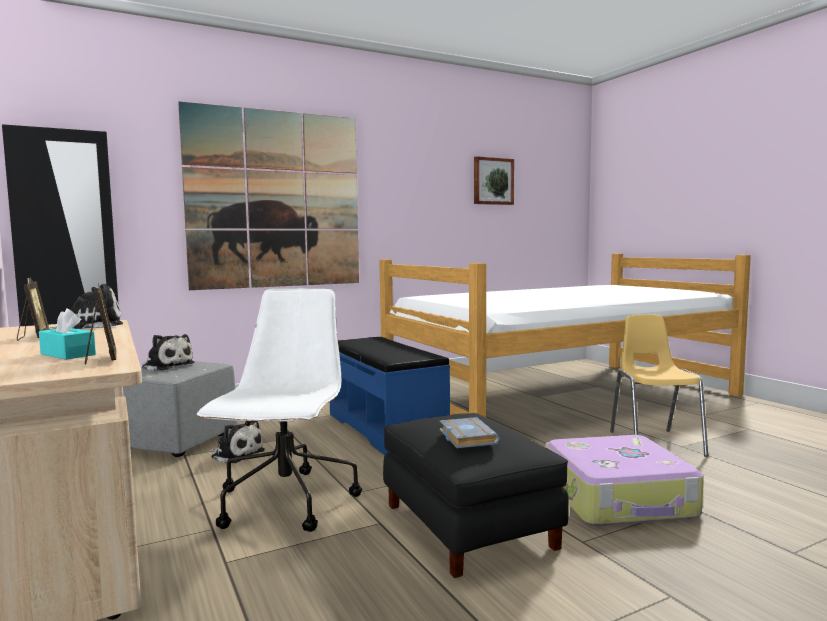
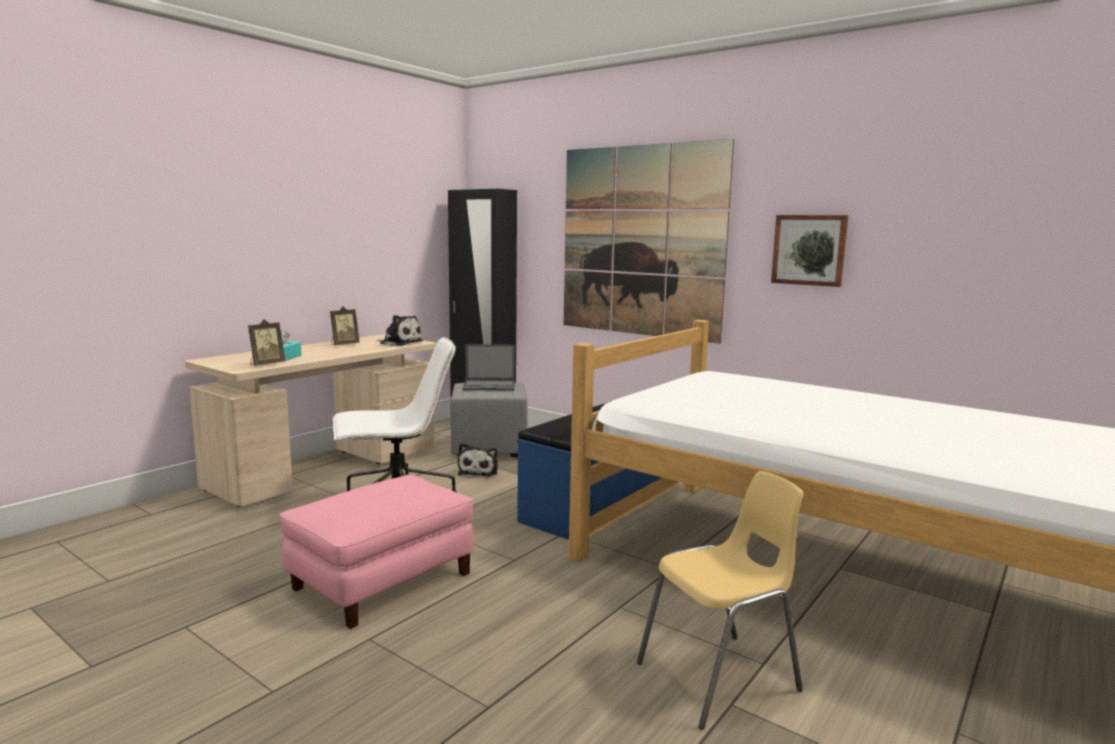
camera: 65 degrees right, 5 degrees up
(166, 366) = (490, 386): plush toy -> laptop
(465, 437) = (348, 495): grey book -> none
(466, 526) = (382, 580): black ottoman -> pink ottoman
(493, 181) = (968, 209): picture -> picture (809, 250)
(619, 498) = (485, 655): suitcase -> none

